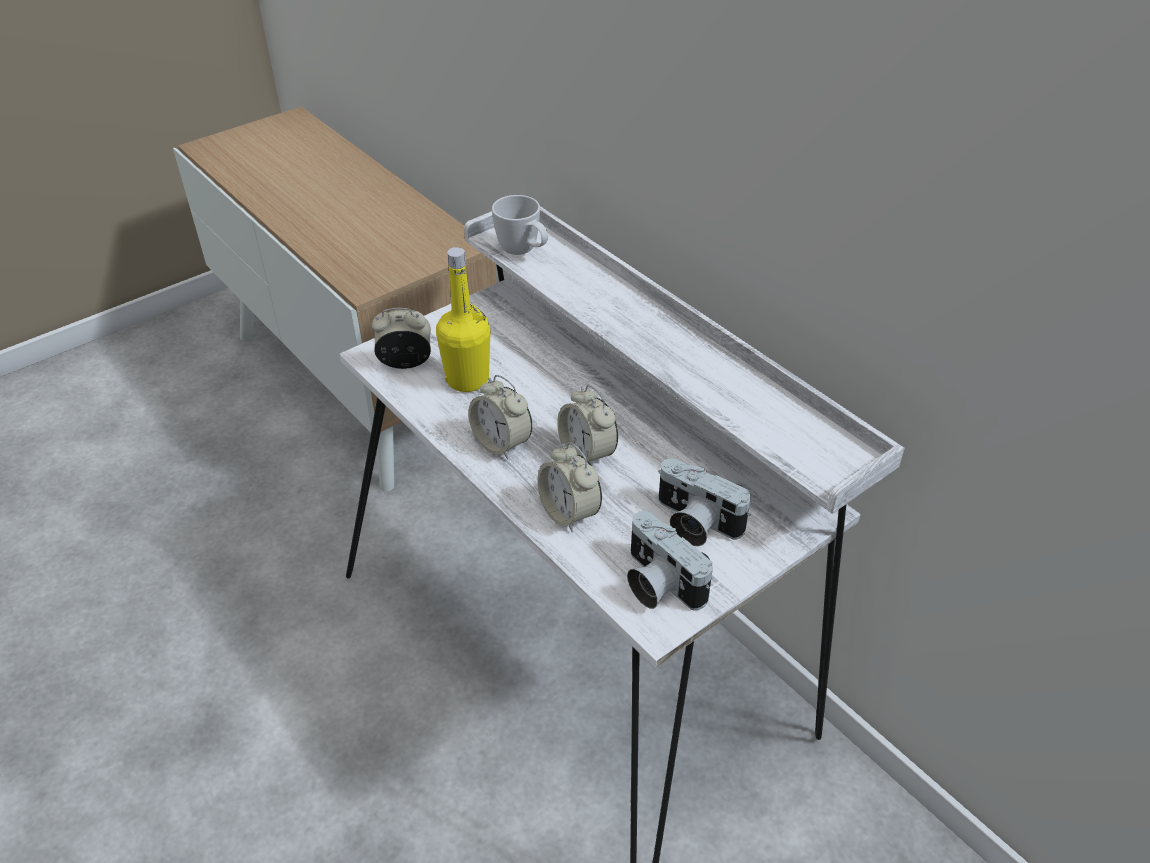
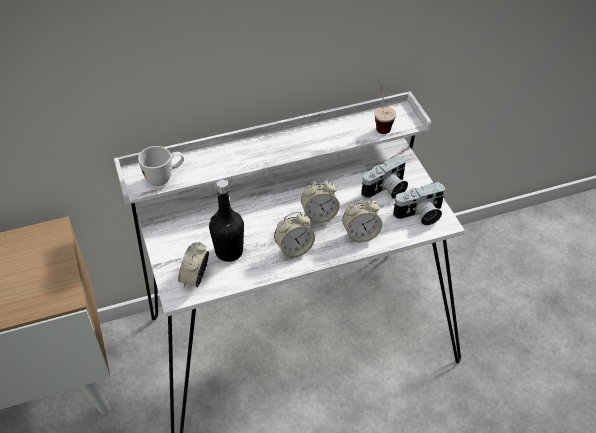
camera: 70 degrees left, 5 degrees up
(467, 379) = (229, 251): yellow bottle -> black bottle
(795, 438) = (381, 124): none -> cup

